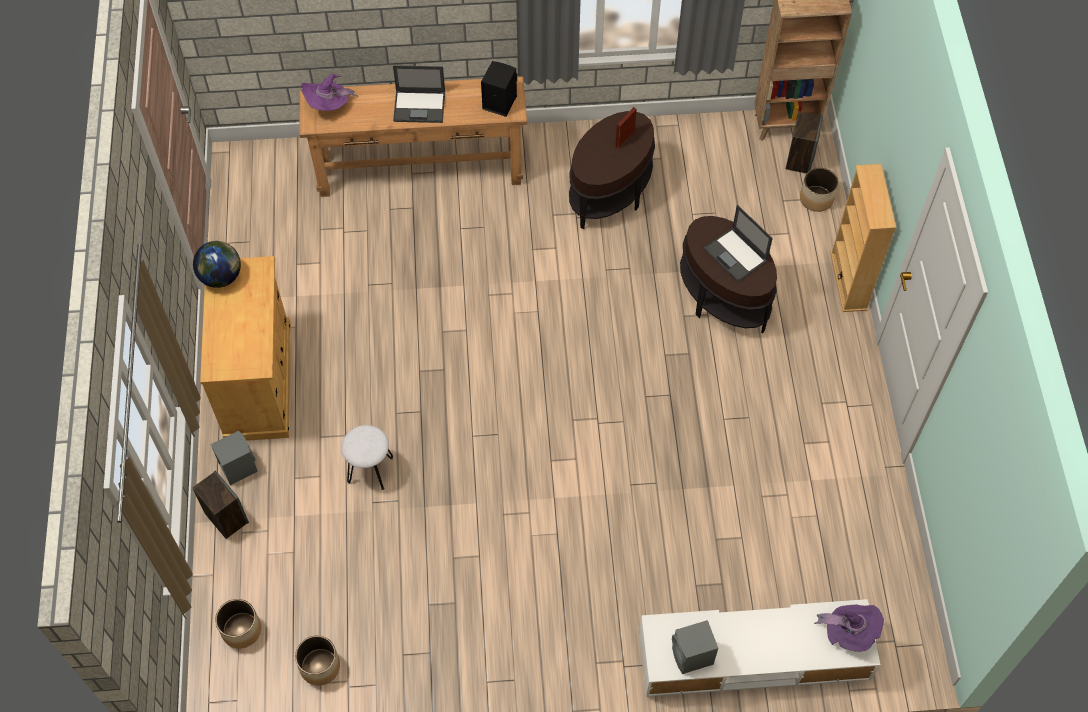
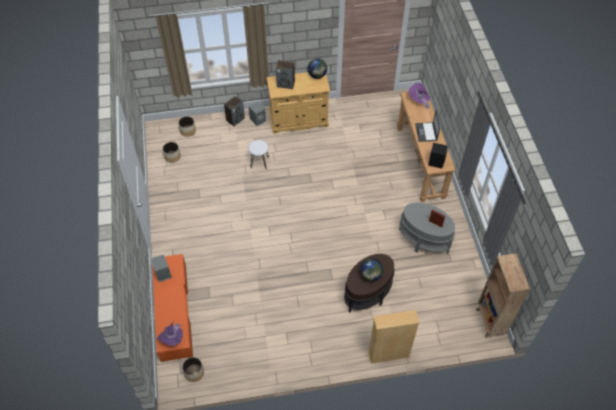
camera: 85 degrees right, 5 degrees down
(610, 193) = (424, 240): brown side table -> grey side table
(736, 255) = (370, 275): laptop -> globe
(753, 656) = (173, 311): white tv stand -> orange tv stand
(799, 159) = (467, 329): speaker -> speaker (286, 84)
(816, 199) = (441, 338): planter -> planter (194, 372)

